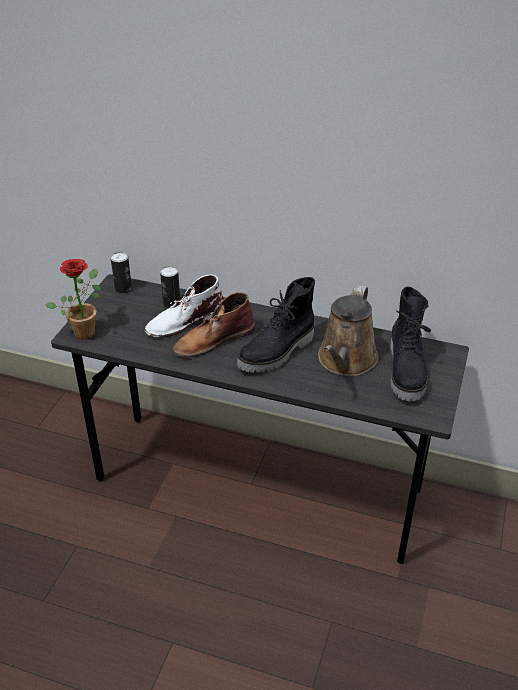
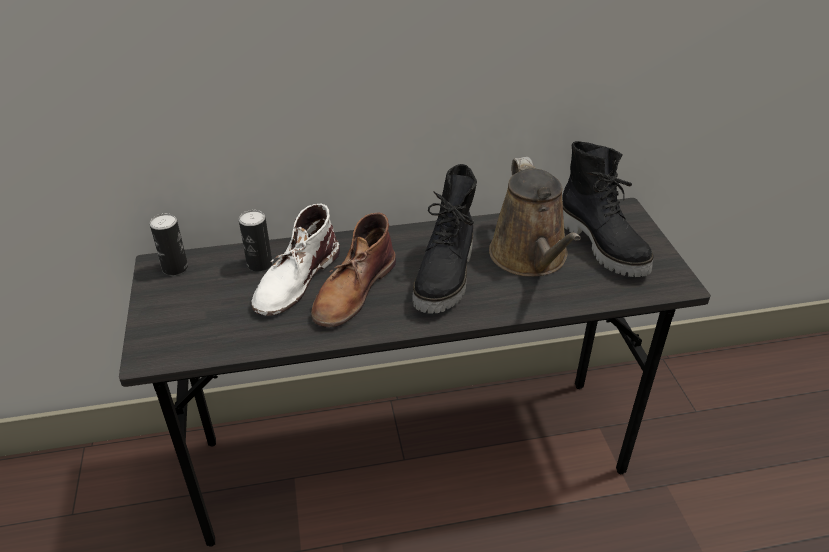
camera: 30 degrees left, 0 degrees up
(85, 330) = (162, 342): potted plant -> none

